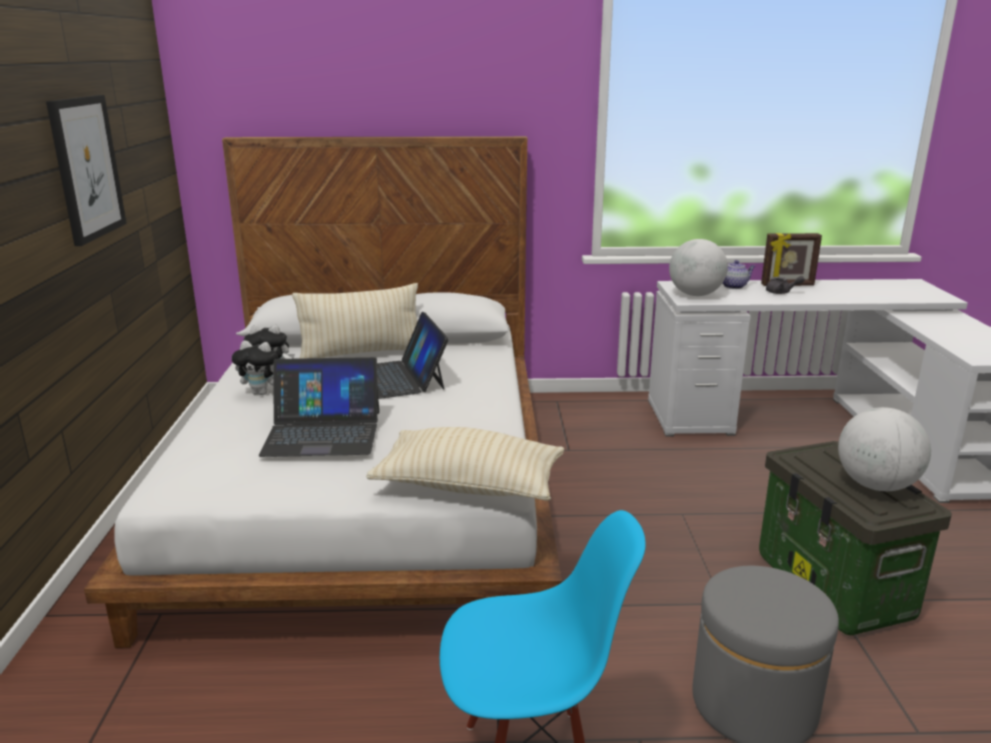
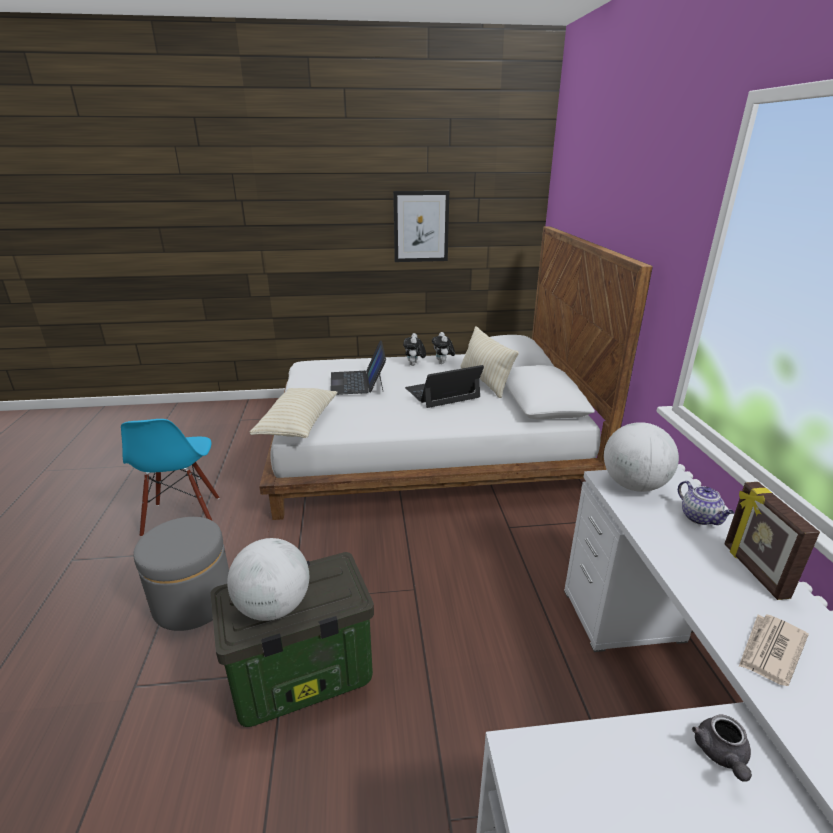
camera: 85 degrees right, 5 degrees up
(781, 292) = (703, 557): grey teapot -> grey teapot (721, 755)
(858, 294) = (770, 651): none -> newspaper

